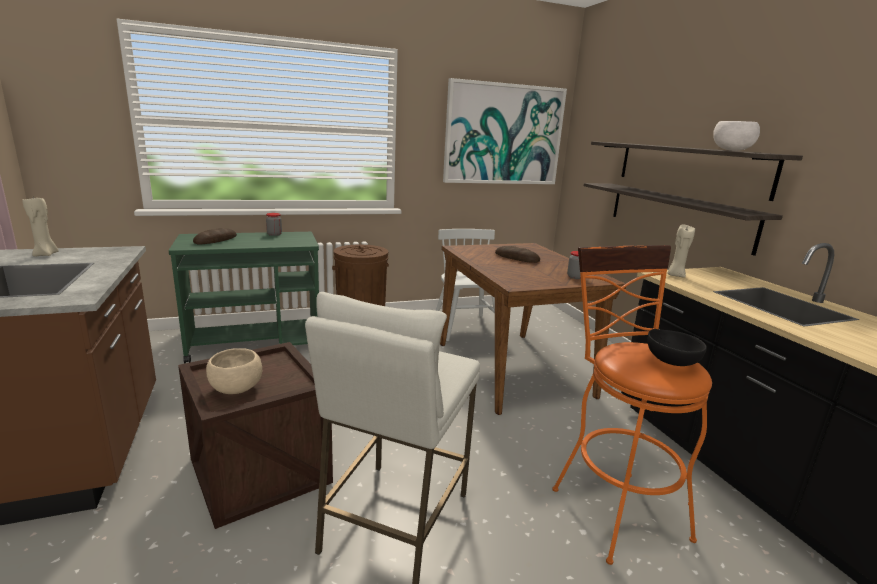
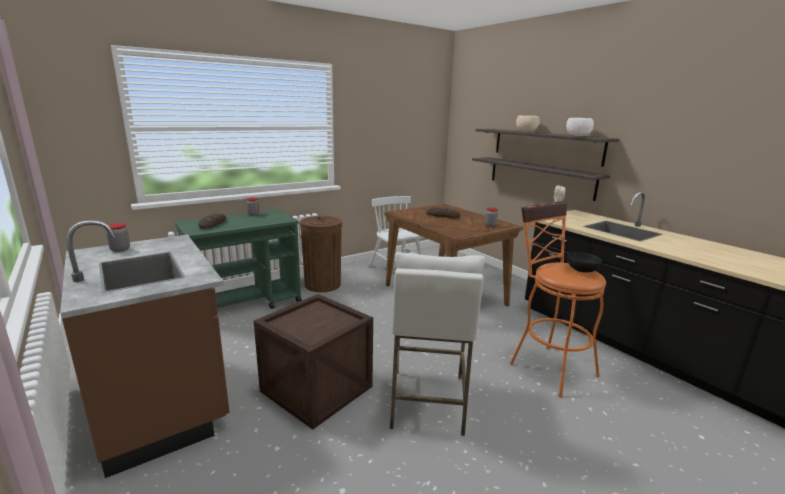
camera: 15 degrees left, 0 degrees up
(46, 254) = (120, 250): beige candle -> jar
(236, 389) = (309, 330): beige bowl -> beige bowl (526, 131)
(503, 134) = (407, 124): picture -> none

